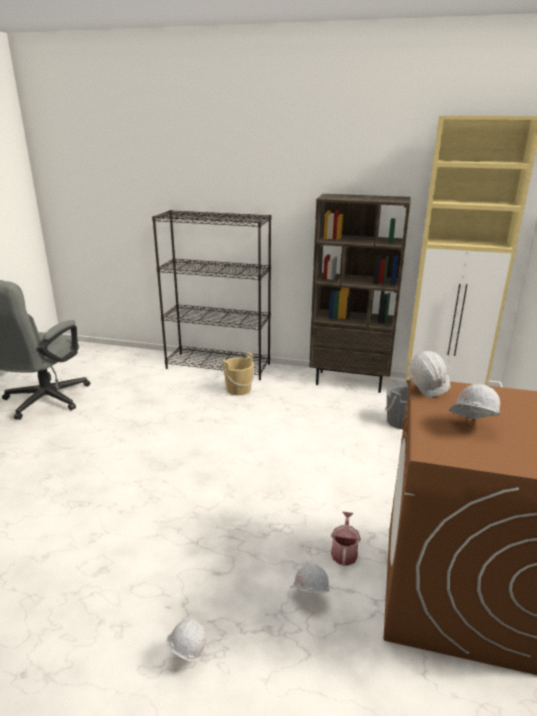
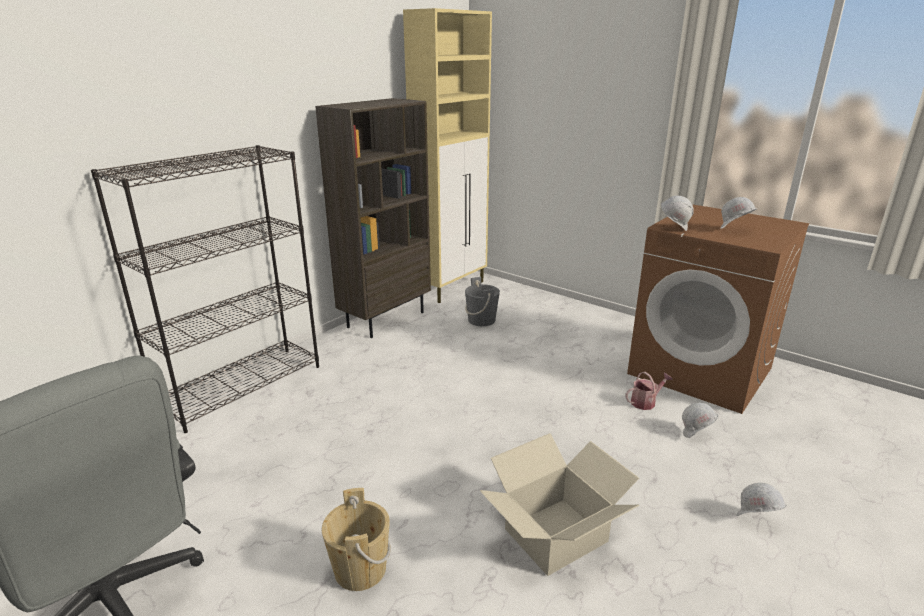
camera: 65 degrees left, 0 degrees up
(128, 525) = (555, 534): none -> cardboard box
(238, 389) = (324, 387): beige bucket -> beige bucket (360, 569)
(344, 552) = (645, 402): watering can -> watering can turned 120 degrees clockwise

